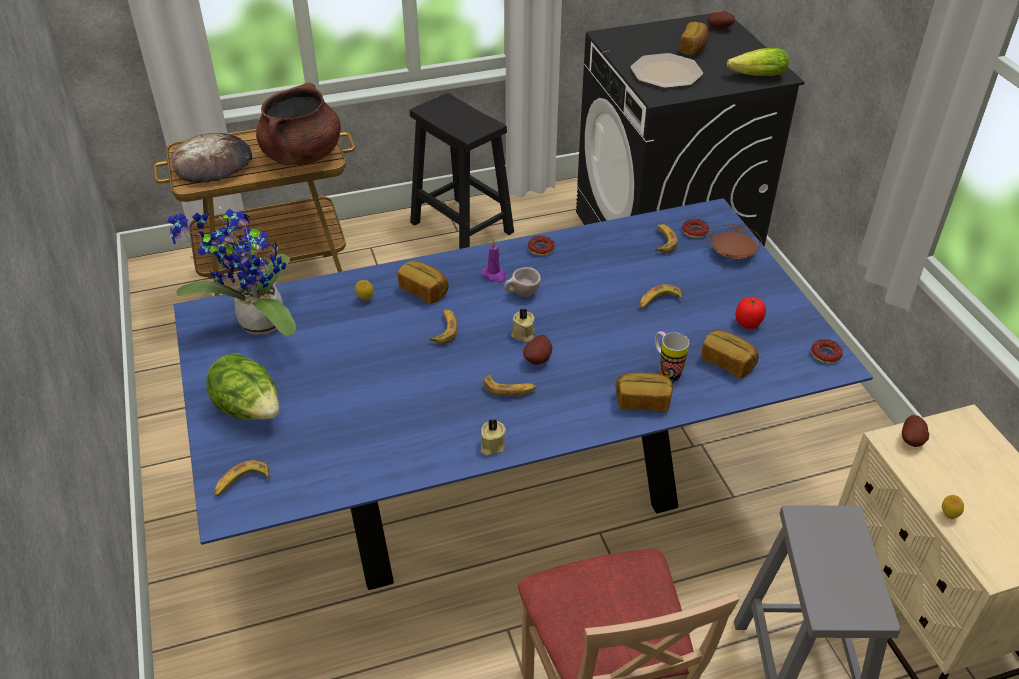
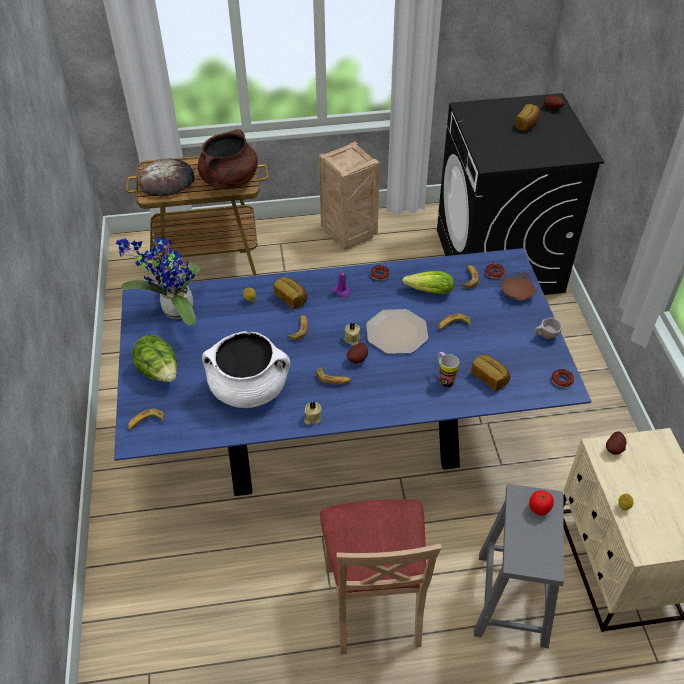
camera: 10 degrees right, 5 degrees up
(390, 417) = (250, 389): none -> white cooking pot
(463, 228) = (350, 235): black stool -> crate
(522, 295) = (358, 309): beige cup -> beige cup (545, 337)
(643, 401) = (422, 399): bread -> none
(666, 72) = (500, 144): plate -> plate (396, 332)
(748, 323) = (513, 350): tomato -> tomato (539, 509)
(754, 76) = (567, 153): lettuce -> lettuce (426, 291)

